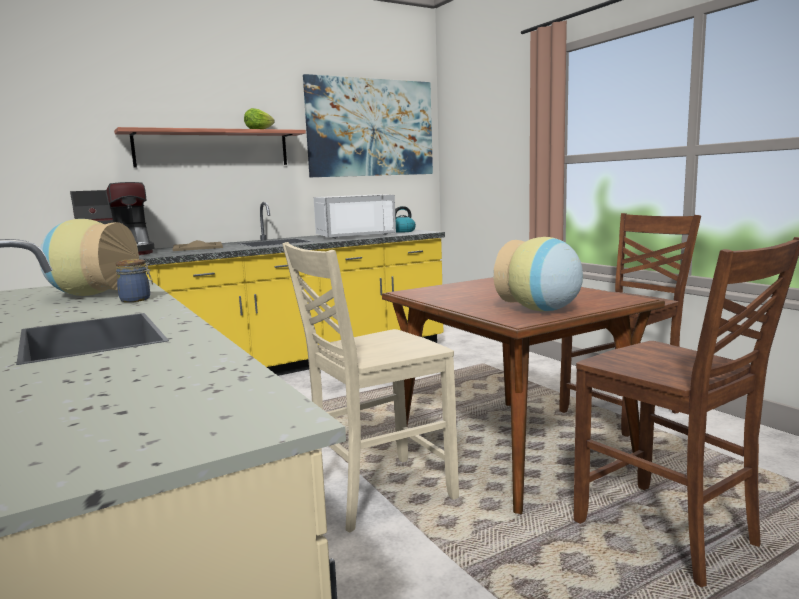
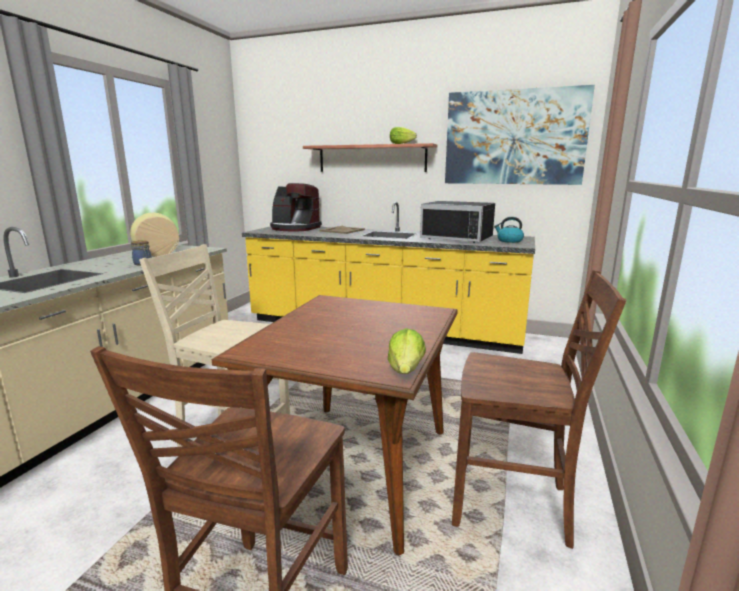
camera: 50 degrees right, 5 degrees up
(353, 235) = (458, 238): white microwave -> black microwave
(542, 310) = (296, 350): vase -> none
(626, 296) = (406, 370): none -> lettuce

